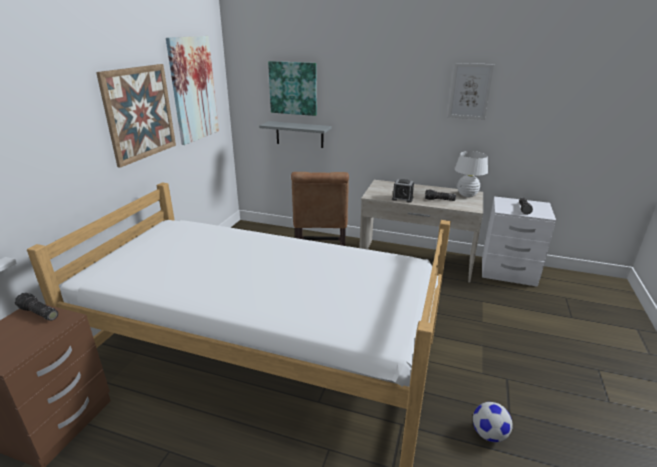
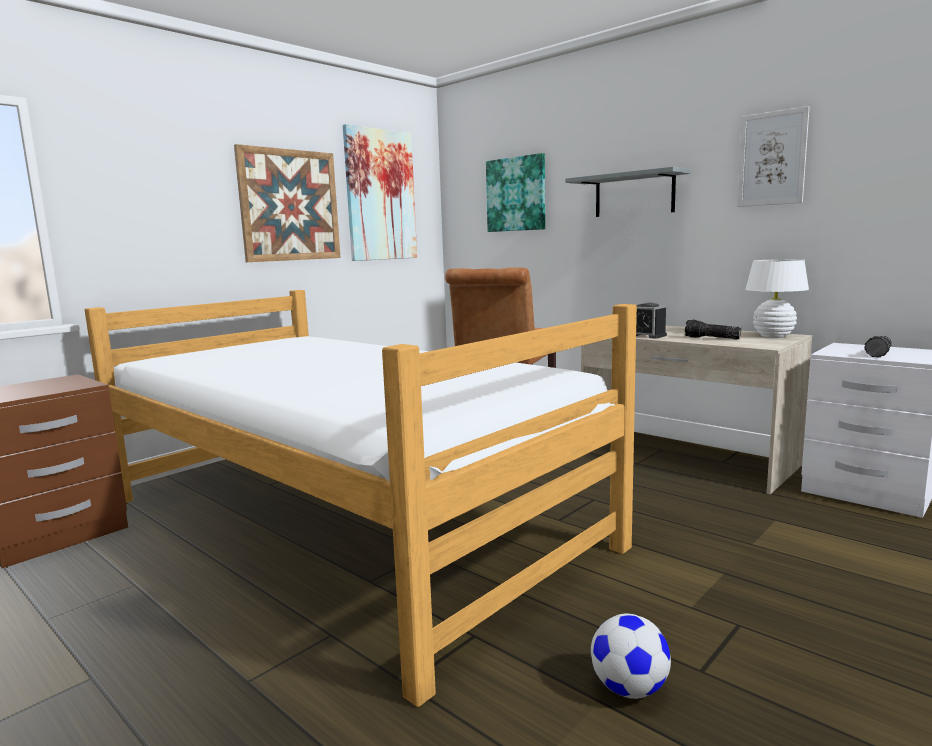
camera: 25 degrees right, 15 degrees down
(38, 313) = (69, 380): flashlight -> none
(299, 134) = (523, 261): grey shelf -> grey shelf (634, 194)

